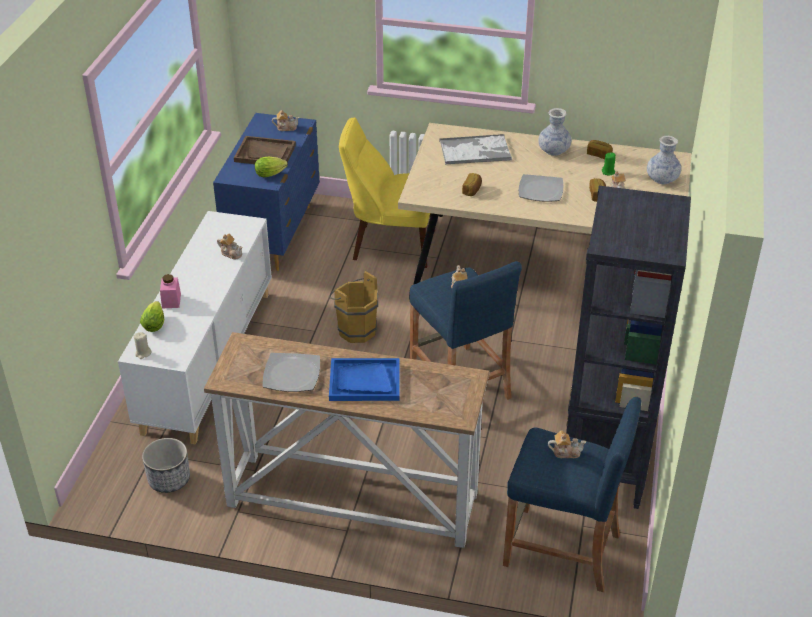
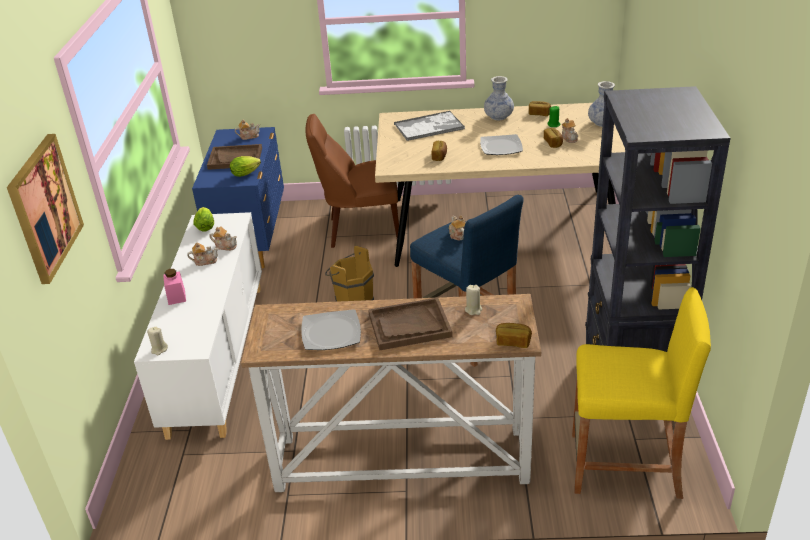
camera: 10 degrees left, 5 degrees down
(53, 218) = (44, 208): none -> picture
(154, 323) = (164, 320): lettuce -> lettuce (205, 226)
(169, 479) = (206, 477): planter -> none
(364, 381) = (409, 326): blue tray -> brown tray
(389, 245) = (360, 230): yellow chair -> brown chair
(429, 377) = (473, 310): none -> beige candle
(452, 416) = (513, 341): none -> bread
(561, 550) = (625, 466): blue stool -> yellow stool
(565, 452) = (625, 360): teapot -> teapot (205, 261)

